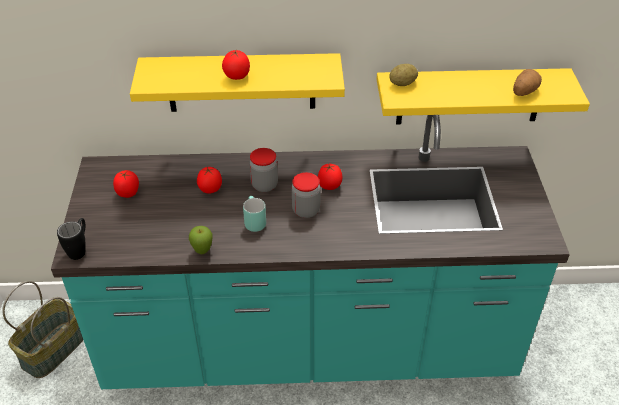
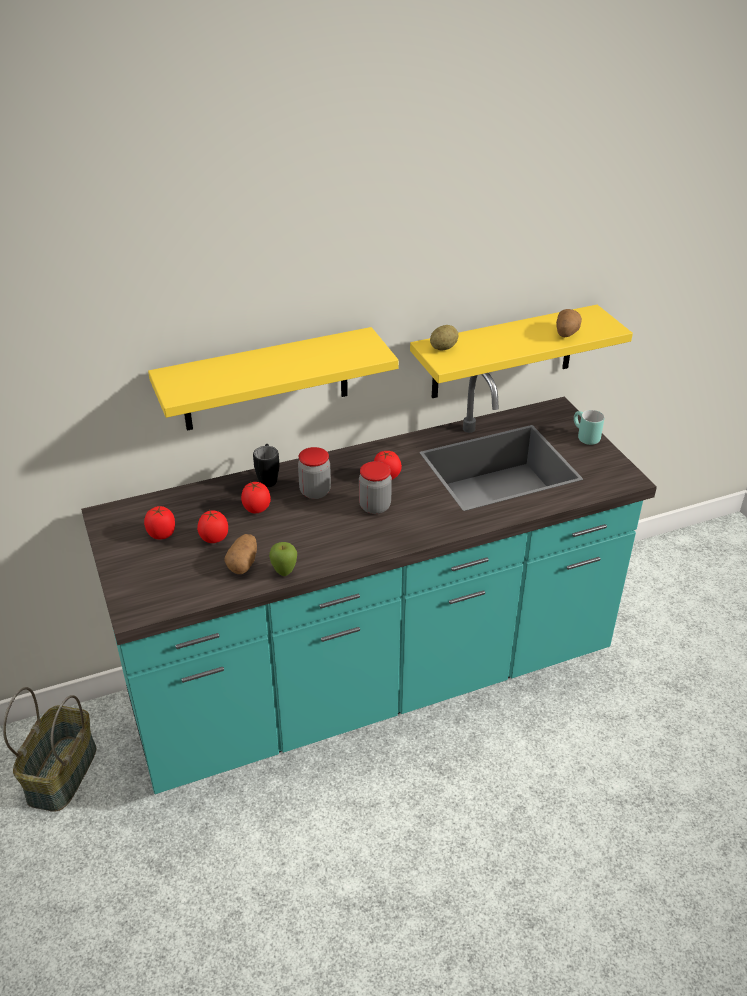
camera: 20 degrees left, 5 degrees down
(79, 249) = (138, 605): black mug -> black mug (268, 478)
(175, 234) = (243, 563): none -> potato
(236, 77) = (275, 369): tomato -> tomato (214, 539)
(253, 221) = (323, 530): turquoise mug -> turquoise mug (583, 437)

